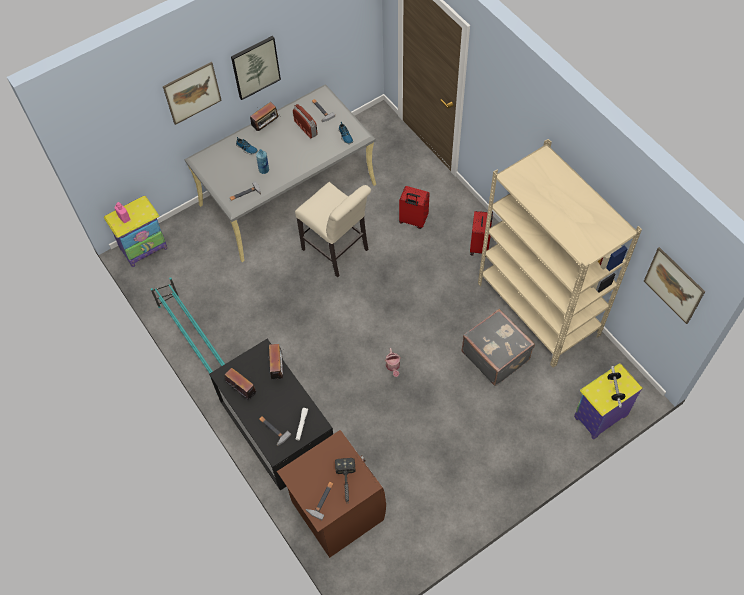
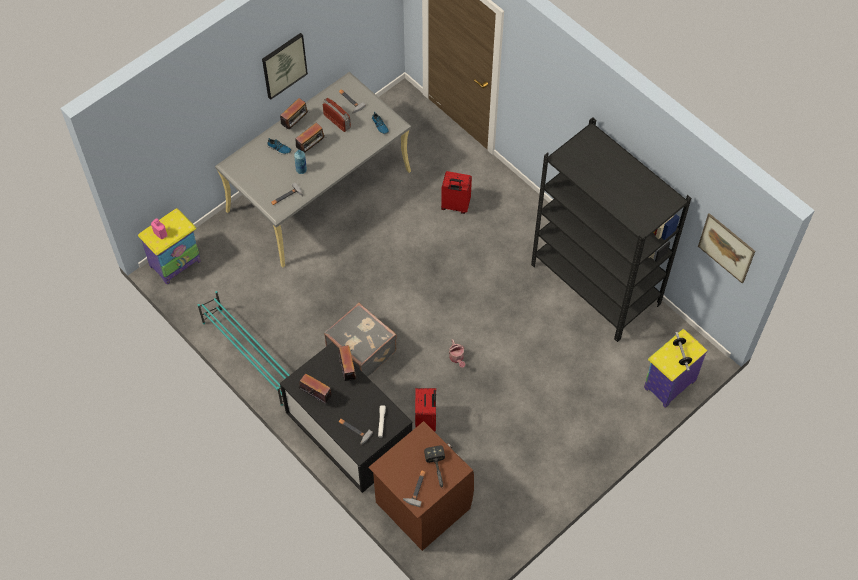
camera: 10 degrees left, 0 degrees up
(192, 93) = (225, 99): picture -> none
(277, 150) = (311, 147): none -> radio
(337, 252) = (381, 246): beige stool -> none
(480, 246) = (528, 226): red suitcase -> red suitcase (426, 421)
(496, 355) = (559, 335): grey suitcase -> grey suitcase (362, 350)
(538, 309) = (595, 284): beige bookcase -> black bookcase

